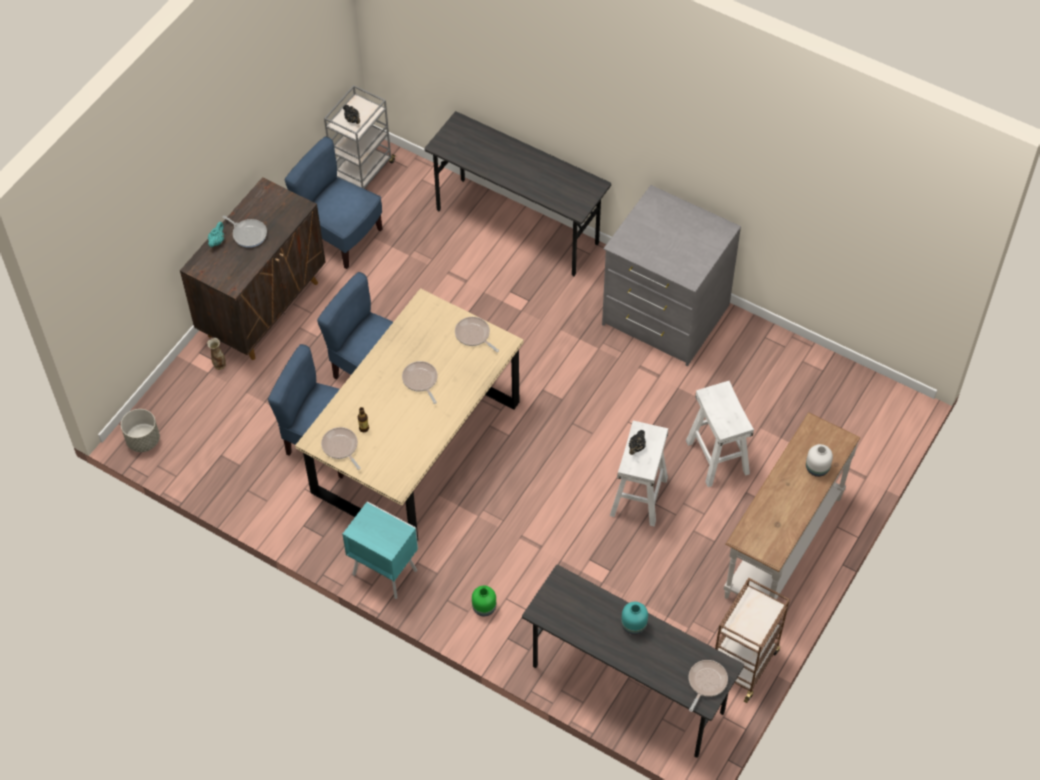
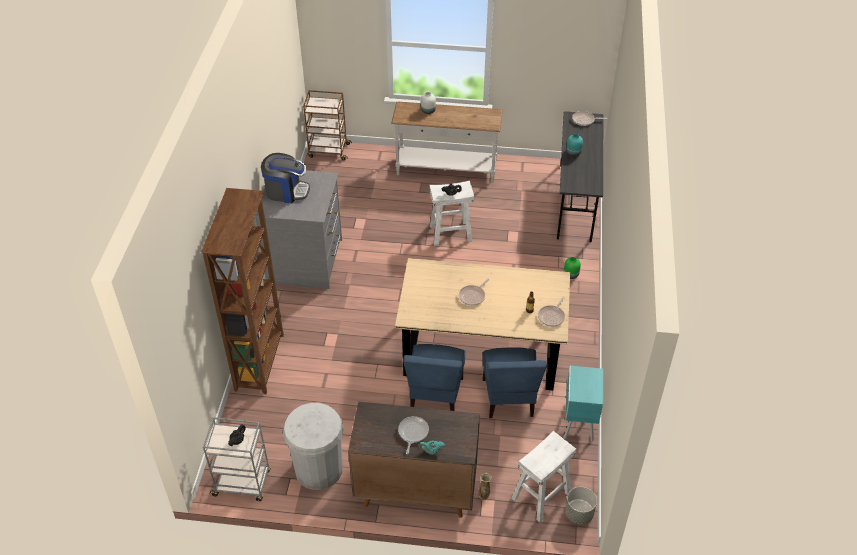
camera: 115 degrees left, 10 degrees down
(340, 236) = (318, 469): blue chair -> white trash can
(384, 571) = (581, 329): turquoise nightstand -> turquoise nightstand (578, 424)
(474, 335) = (419, 282): frying pan -> none
(518, 227) = (260, 362): grey desk -> brown bookcase
(682, 227) = (286, 191): none -> coffee machine
(718, 457) = (402, 209): white stool -> white stool (541, 495)
(743, 663) = (527, 166): brown cart -> brown cart (328, 150)

